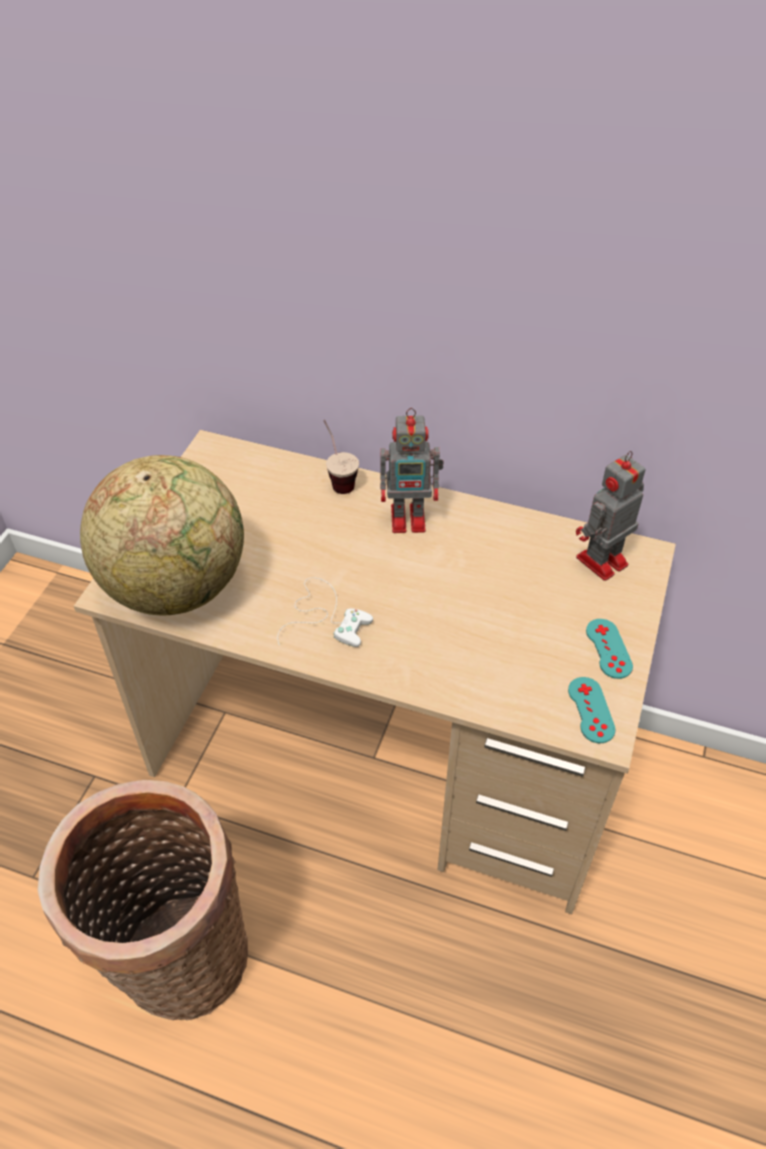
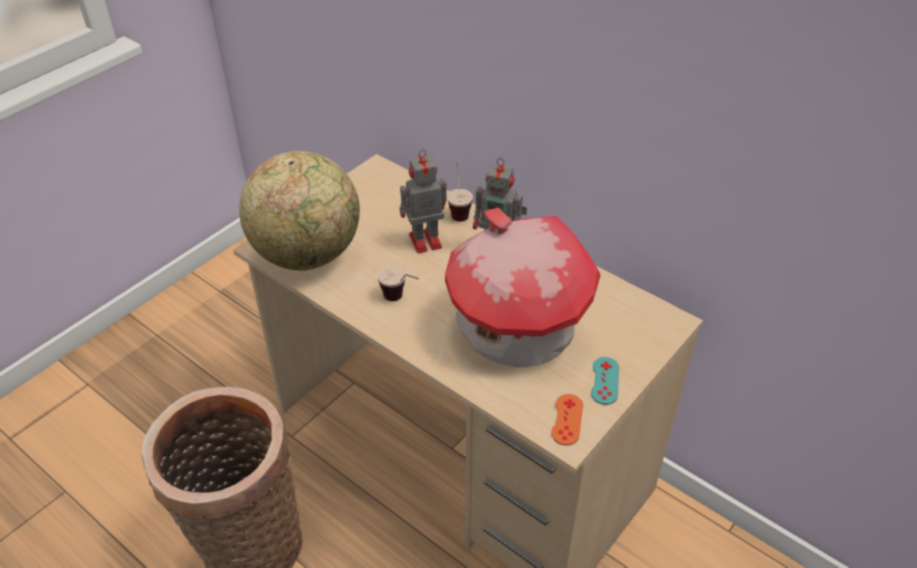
camera: 20 degrees right, 5 degrees down
(325, 615) = (401, 300): white game controller -> cup
(477, 611) = (515, 327): none -> toy house
(591, 710) = (567, 419): turquoise game controller -> orange game controller
(600, 562) = (631, 318): toy robot -> toy robot (423, 241)

